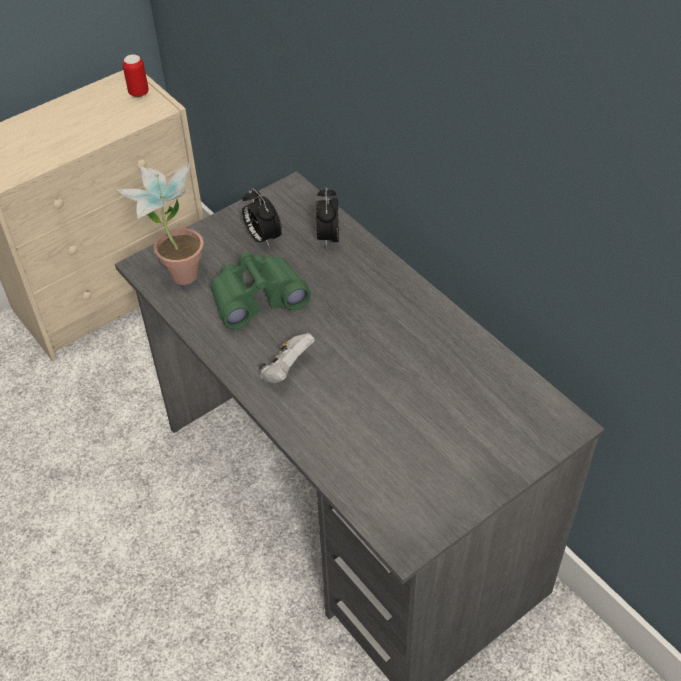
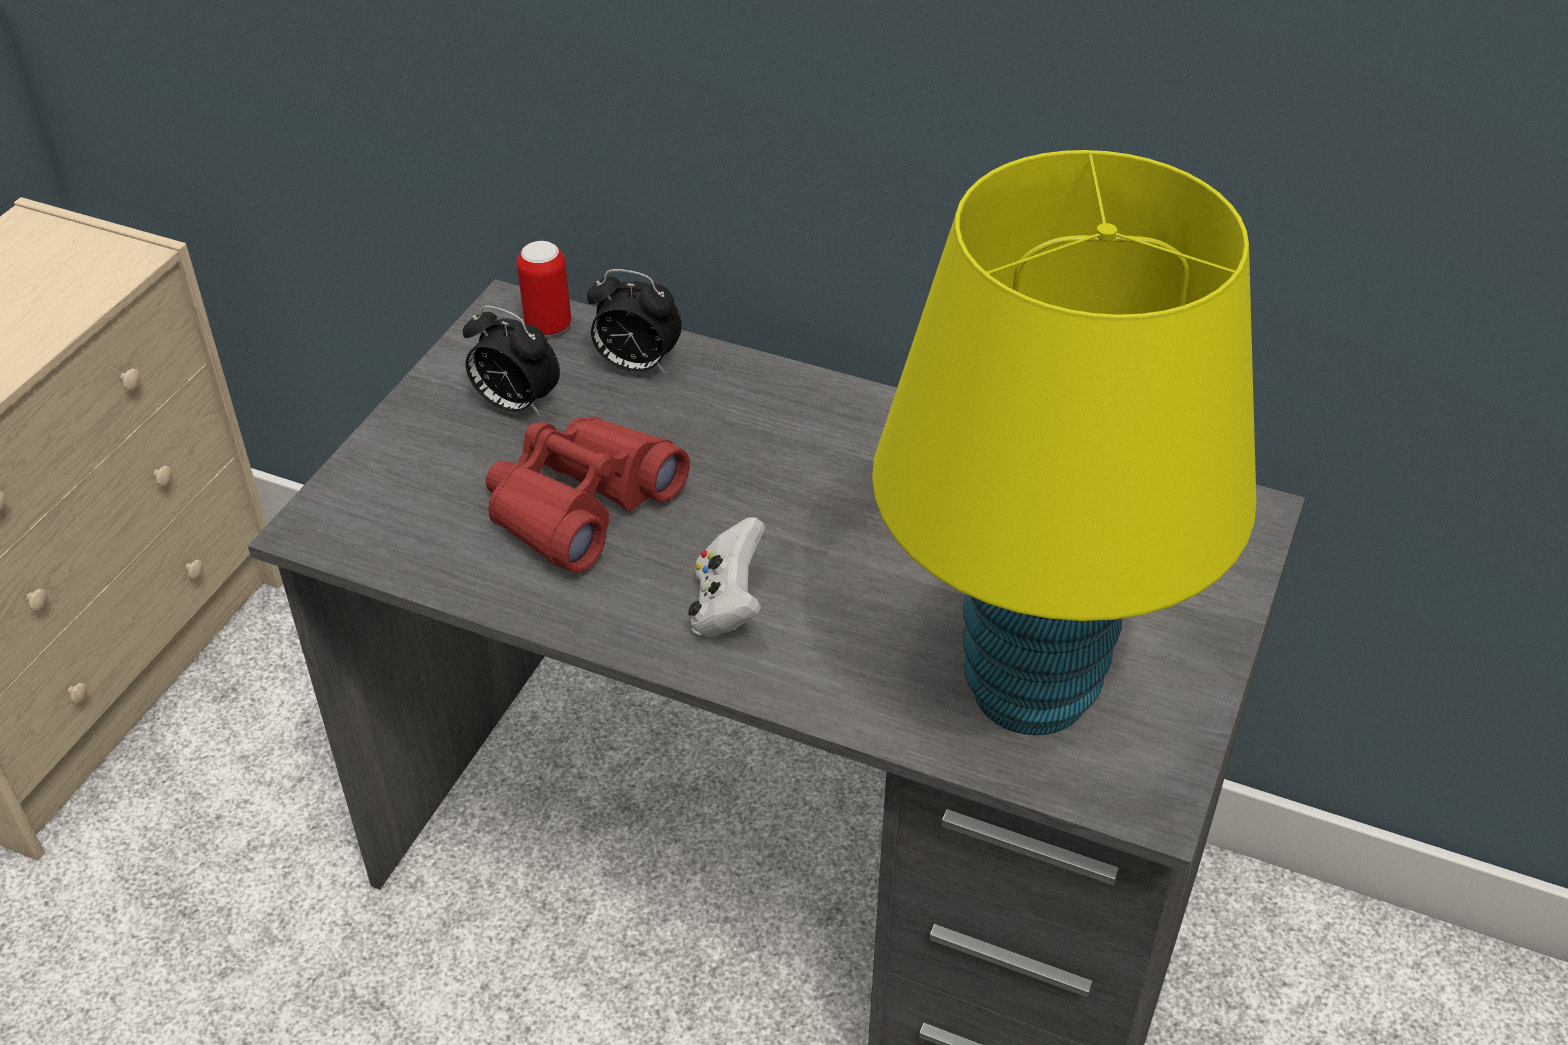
camera: 30 degrees left, 5 degrees down
(139, 93) = (69, 243): can -> can (548, 326)
(177, 270) = (388, 513): potted plant -> none
(257, 297) = (580, 506): green binoculars -> red binoculars
(328, 237) = (636, 366): alarm clock -> alarm clock turned 45 degrees counterclockwise
(391, 467) = (1031, 690): none -> yellow table lamp

